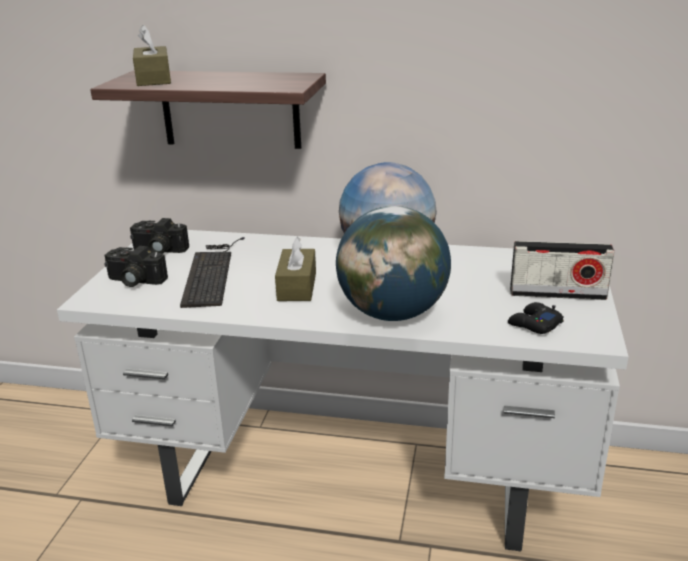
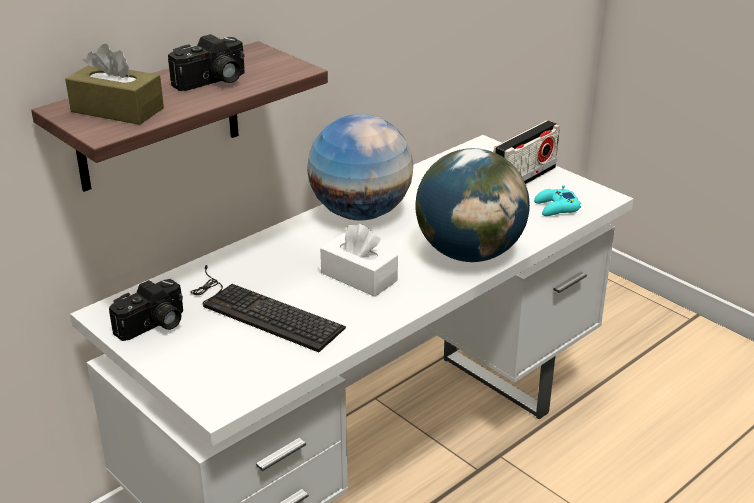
camera: 55 degrees left, 5 degrees up
(134, 281) = (212, 363): camera -> camera (212, 82)
(297, 286) = (359, 277): brown tissue box -> white tissue box
(534, 324) = (556, 208): black game controller -> turquoise game controller

